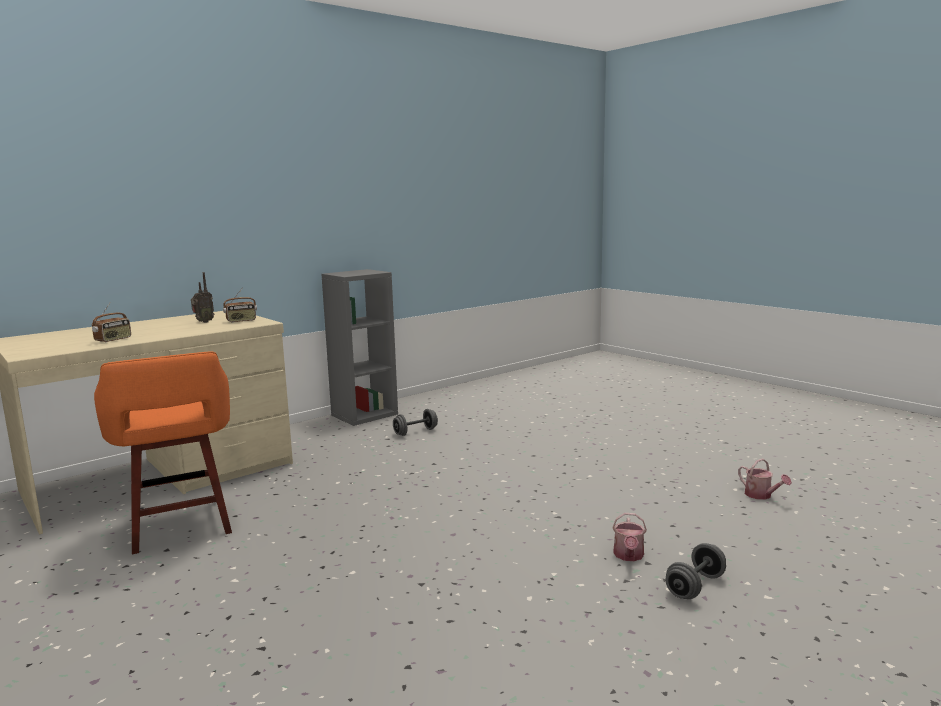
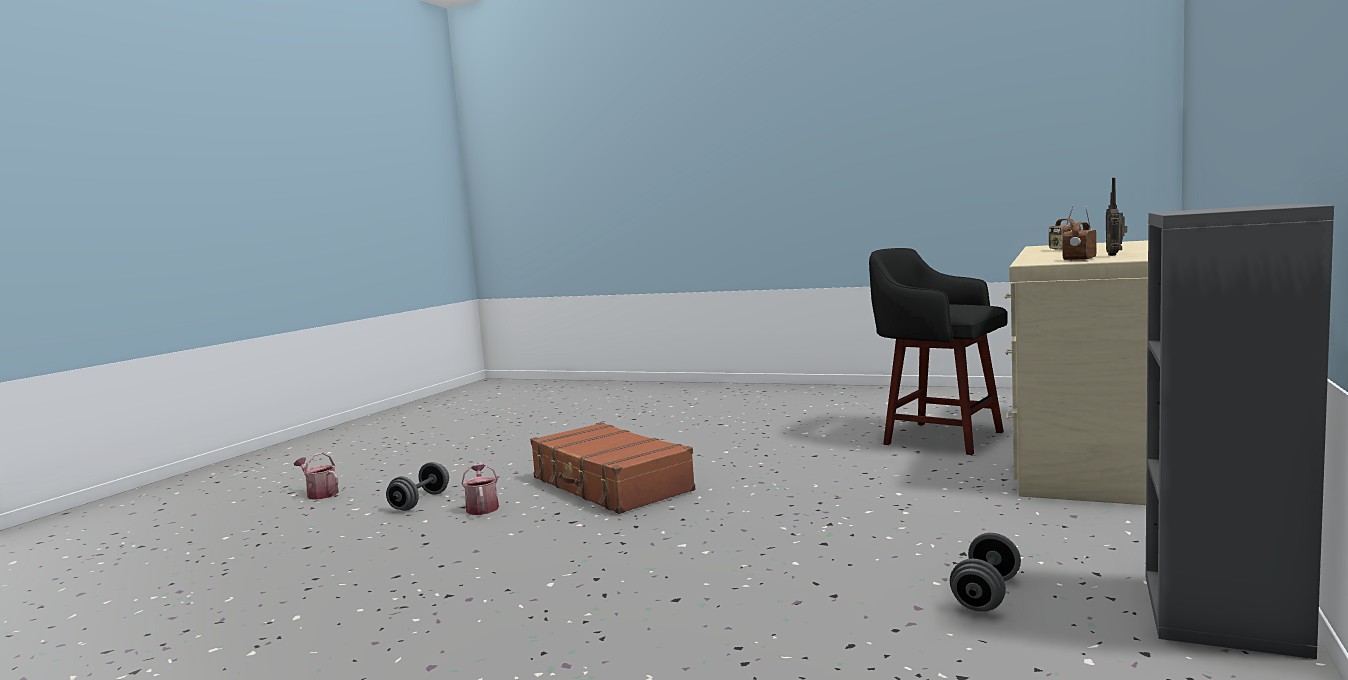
camera: 155 degrees right, 5 degrees down
(180, 527) = (939, 437): orange stool -> black stool
(504, 552) = (610, 485): none -> brown suitcase
(761, 495) = (259, 614): watering can -> watering can (320, 494)

